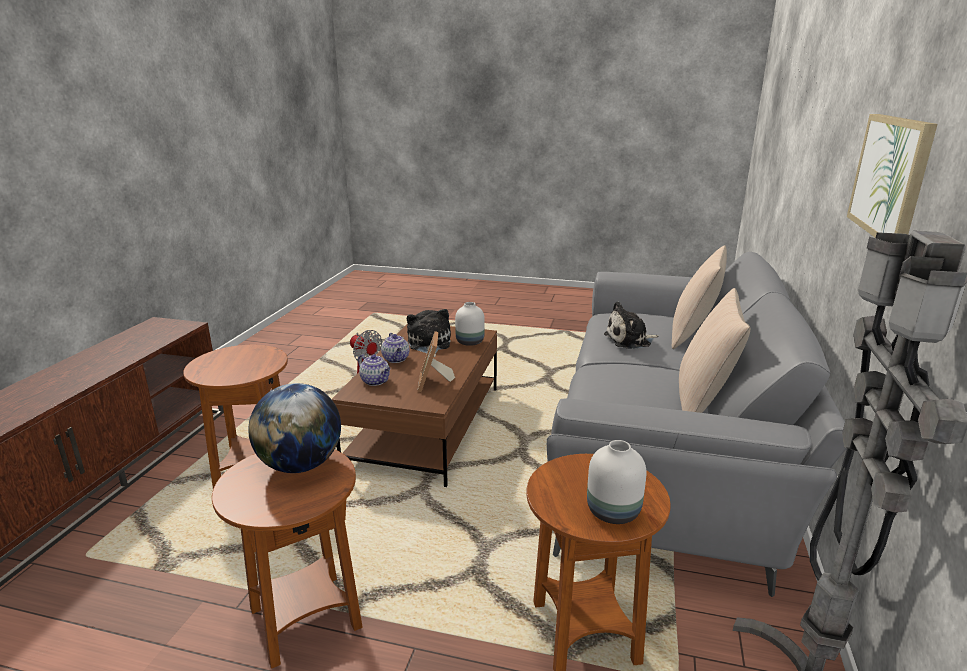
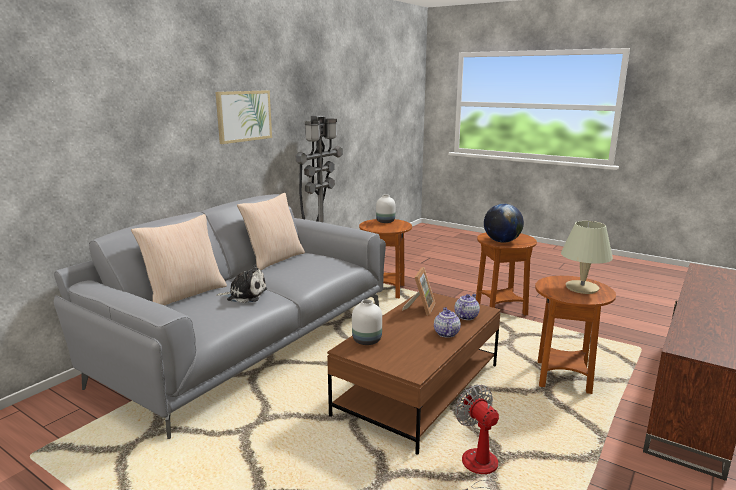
camera: 160 degrees left, 5 degrees down
(225, 365) = (582, 288): none -> beige table lamp
(376, 381) = (466, 316): teapot -> teapot turned 60 degrees clockwise
(429, 344) = (409, 345): plush toy -> none

